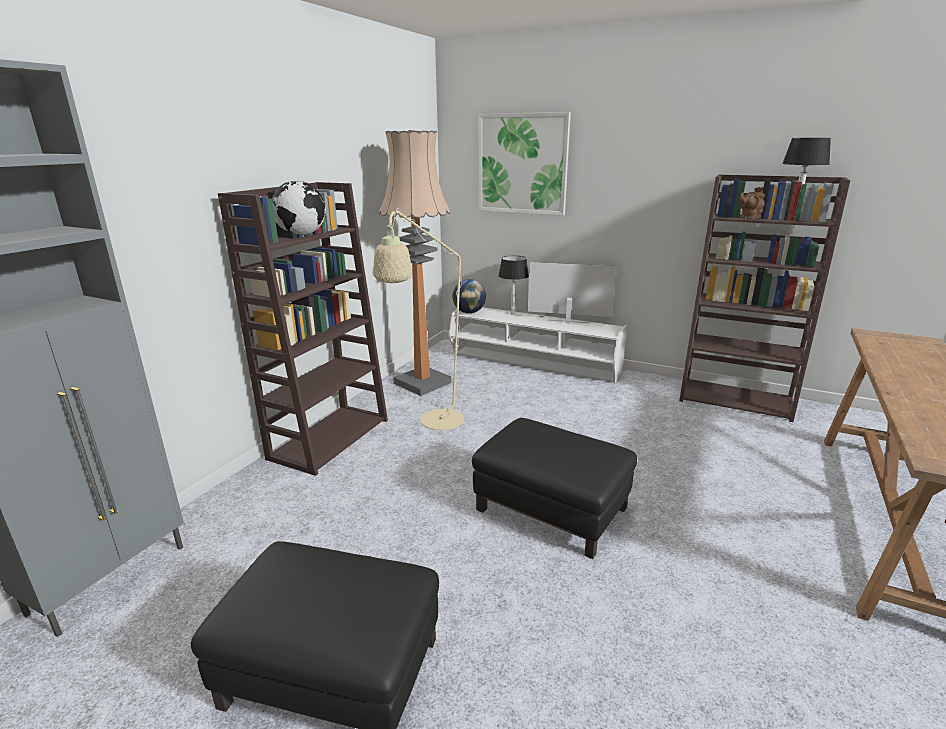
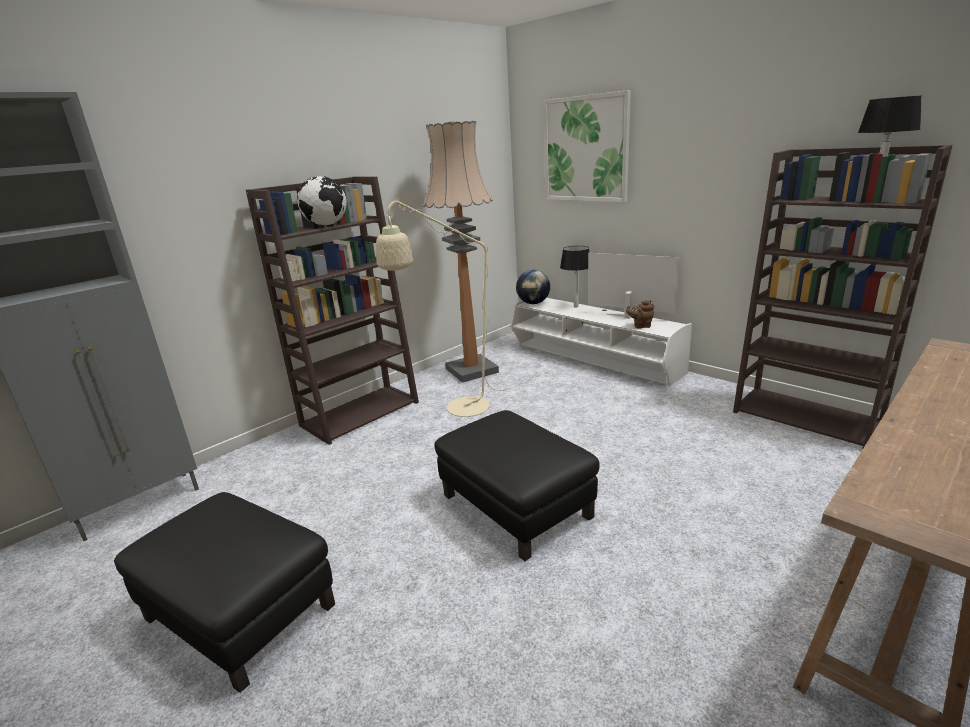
camera: 20 degrees right, 0 degrees up
(749, 217) = (819, 200): brown teapot -> brown teapot (640, 326)

